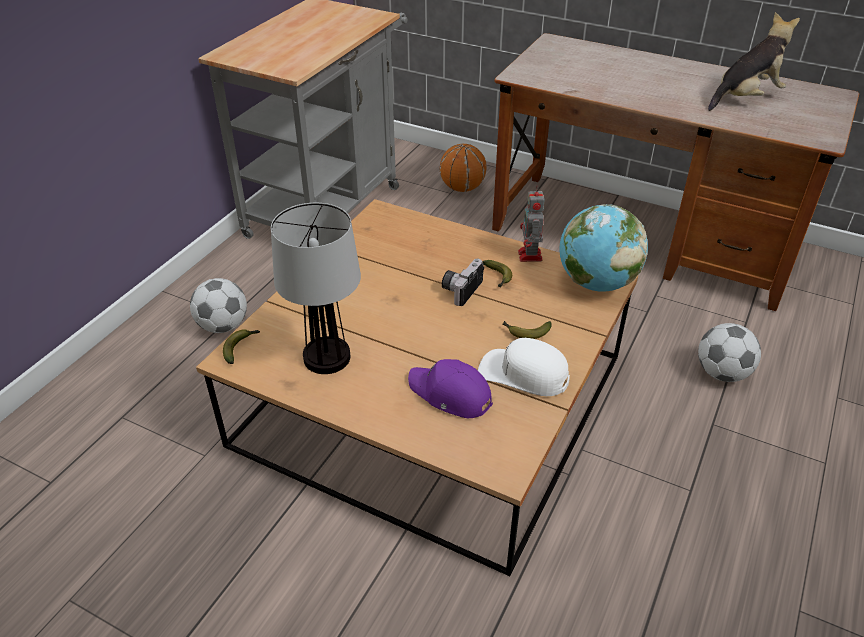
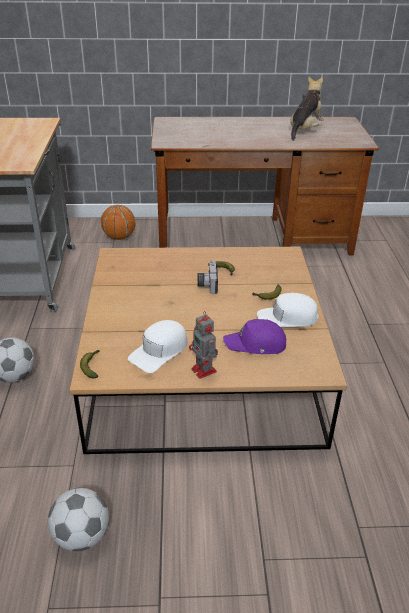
camera: 30 degrees left, 5 degrees down
(328, 358) = (159, 351): table lamp -> white cap
(530, 256) = (231, 253): toy robot -> toy robot (204, 371)
(596, 283) = (282, 257): globe -> none
(721, 373) = (352, 296): football -> football (81, 536)

